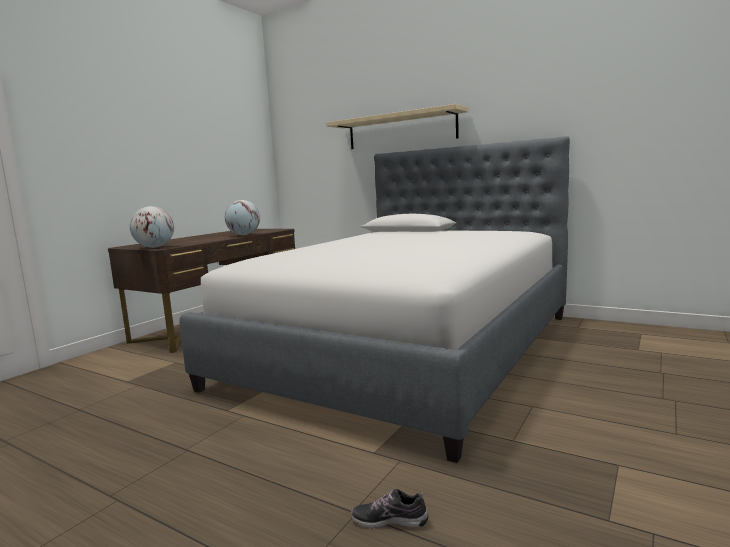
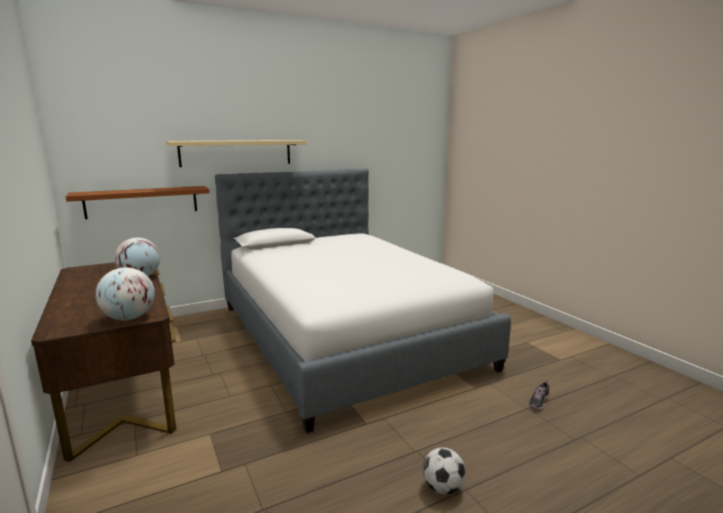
camera: 60 degrees left, 5 degrees up
(118, 483) = (442, 488): none -> football
(324, 182) = (142, 201): none -> brown shelf

